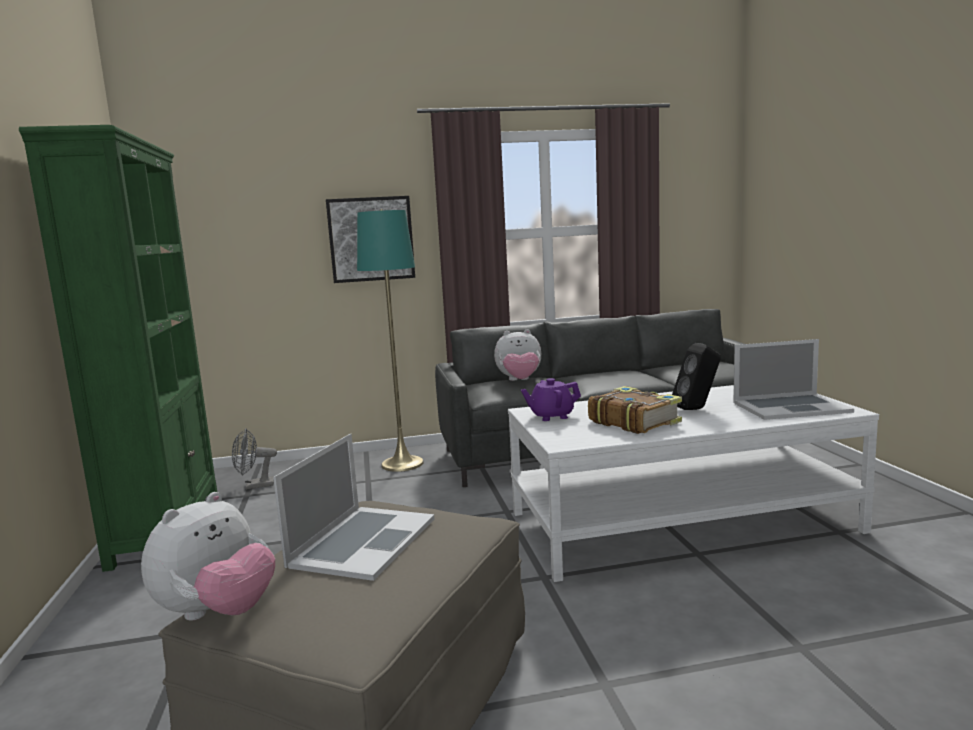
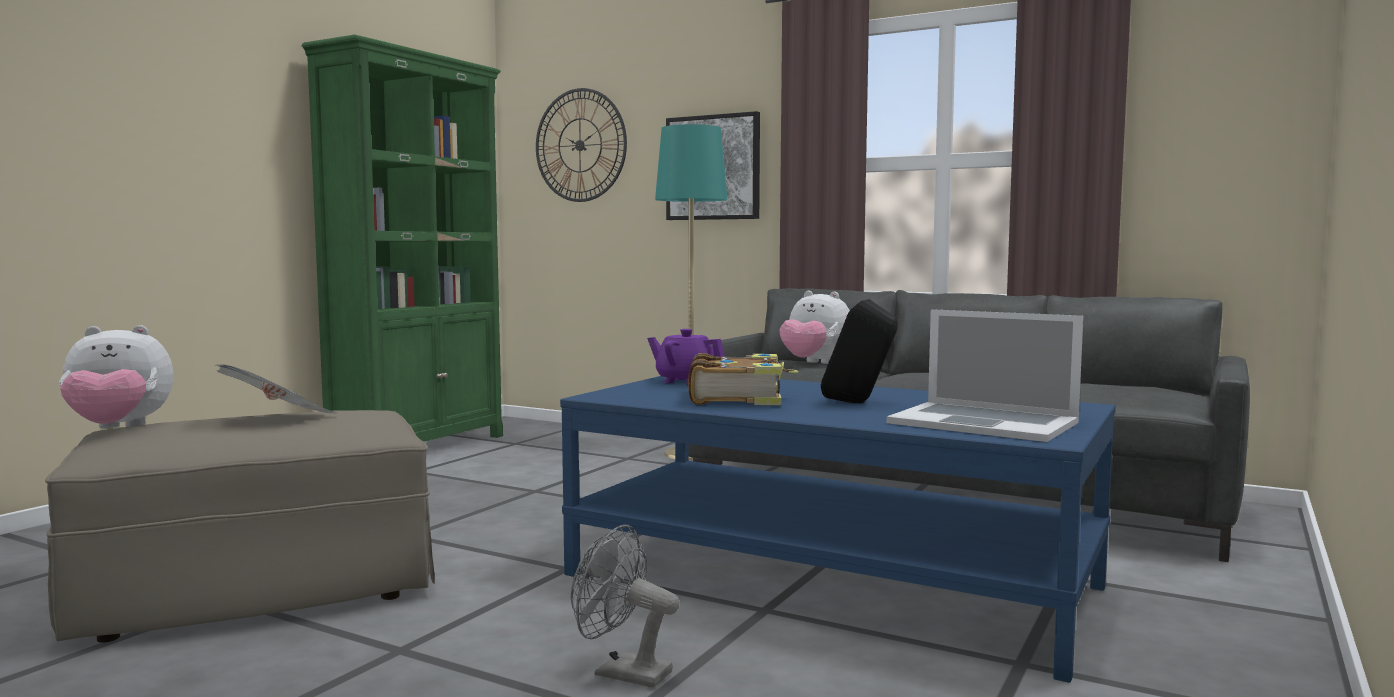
camera: 40 degrees right, 5 degrees down
(232, 221) = (580, 145): none -> wall clock
(254, 486) = (537, 439): grey fan -> grey fan (622, 673)
(362, 542) = (279, 419): laptop -> newspaper
(681, 522) = (831, 581): white coffee table -> blue coffee table

